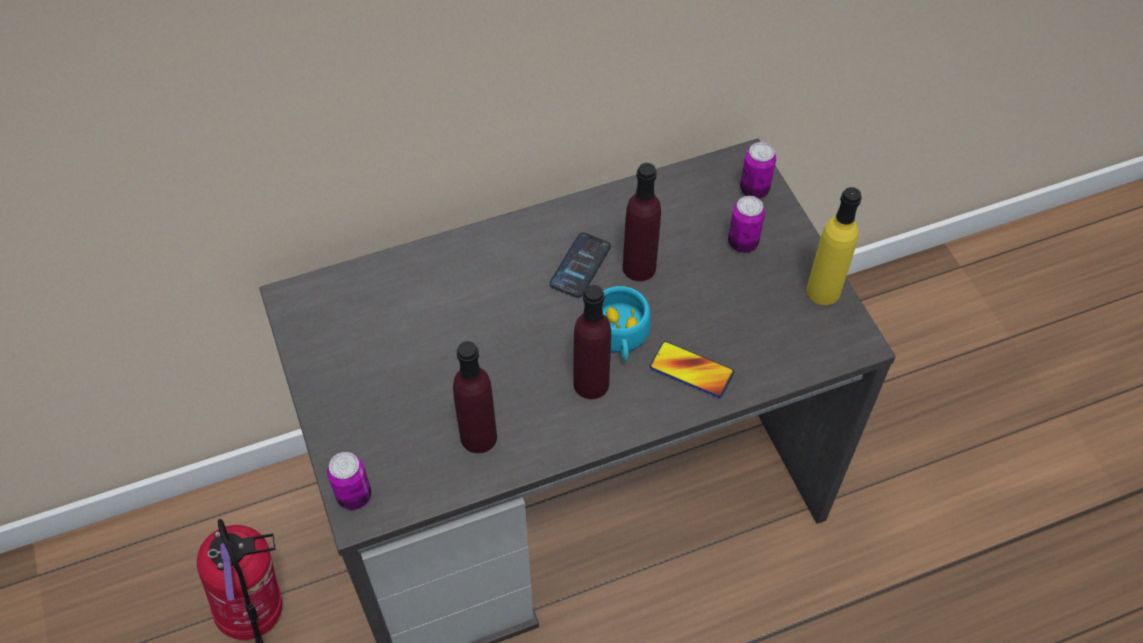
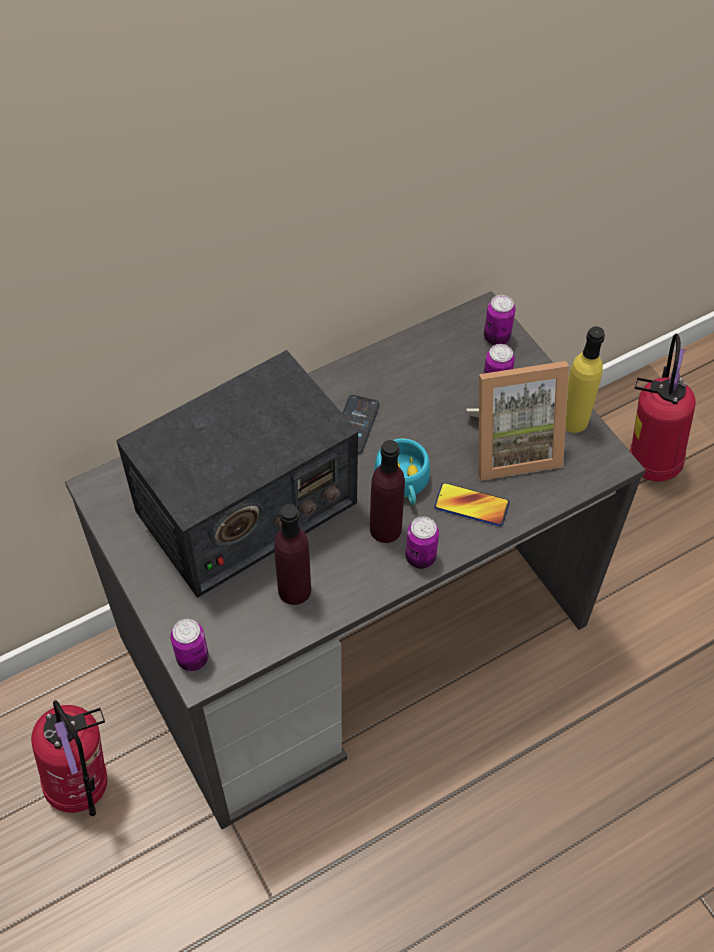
camera: 10 degrees left, 0 degrees up
(443, 340) = (245, 508): none -> radio
(623, 420) = (420, 557): none -> can
(639, 267) = (408, 420): purple bottle -> none
(748, 311) = (511, 446): none -> picture frame
(926, 350) = (649, 462): none -> fire extinguisher

